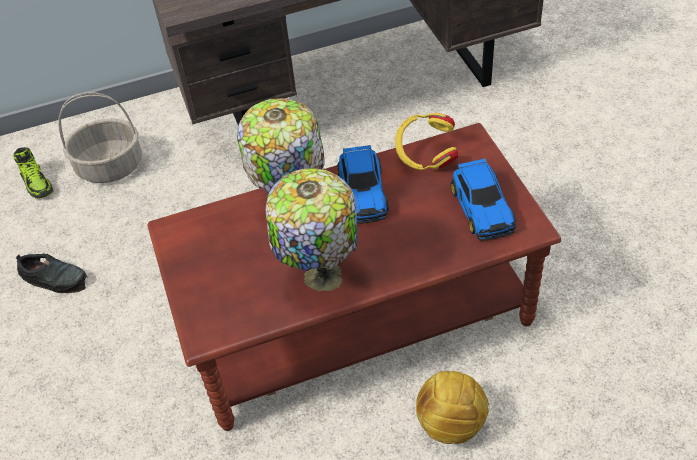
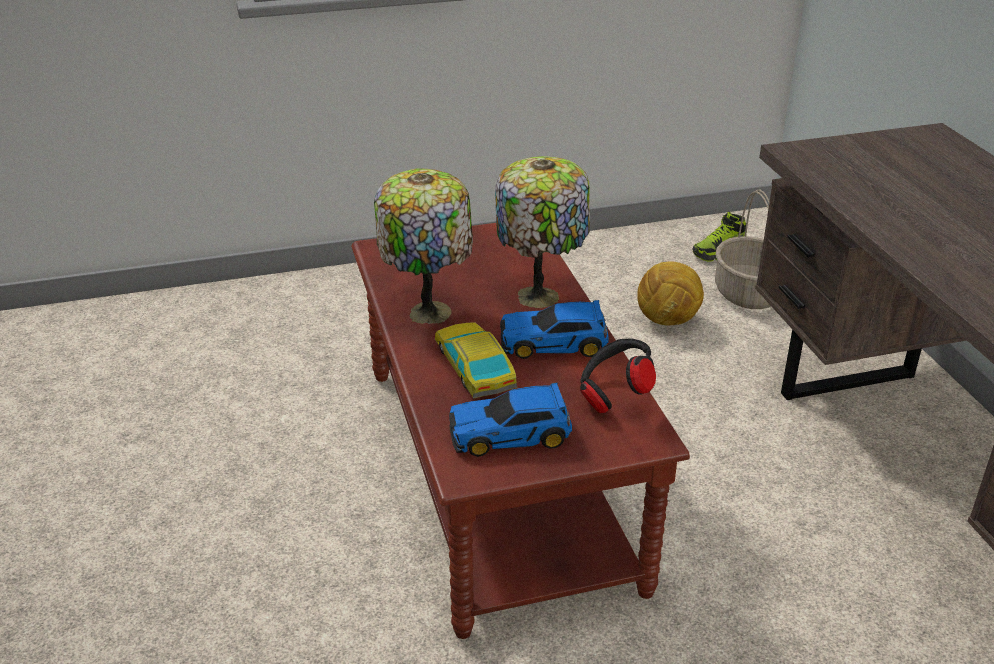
camera: 90 degrees right, 15 degrees down
(55, 278) = (585, 272): black shoe -> none
(403, 237) = (474, 367): none -> toy car
(425, 157) = (614, 395): yellow headphones -> black headphones
(450, 423) = (331, 539): football -> football (668, 321)

